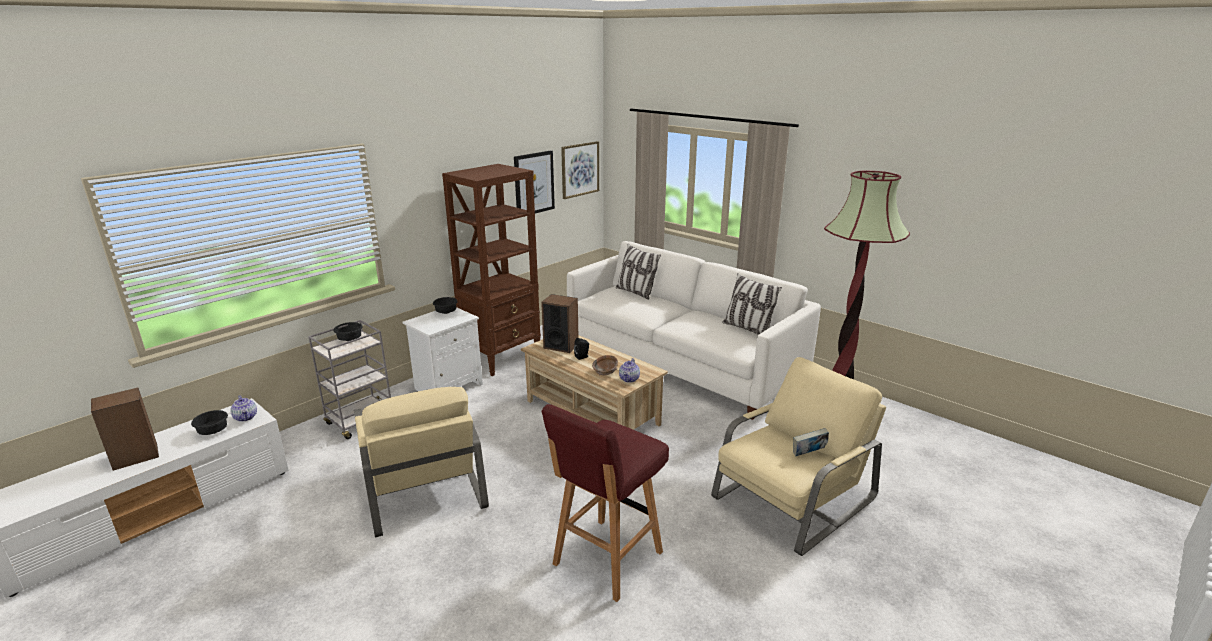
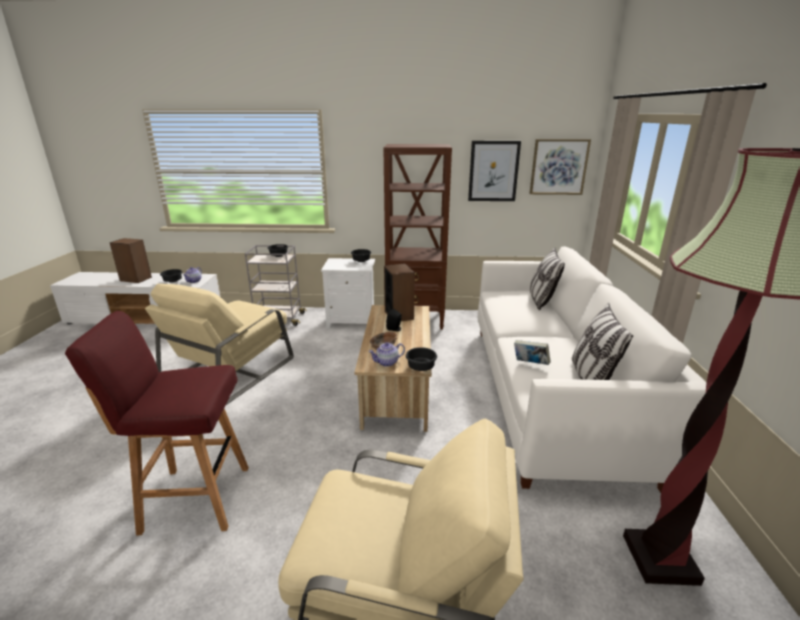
camera: 50 degrees right, 0 degrees up
(656, 371) = (421, 368): none -> black bowl
(808, 454) = (381, 551): book -> book (530, 364)

